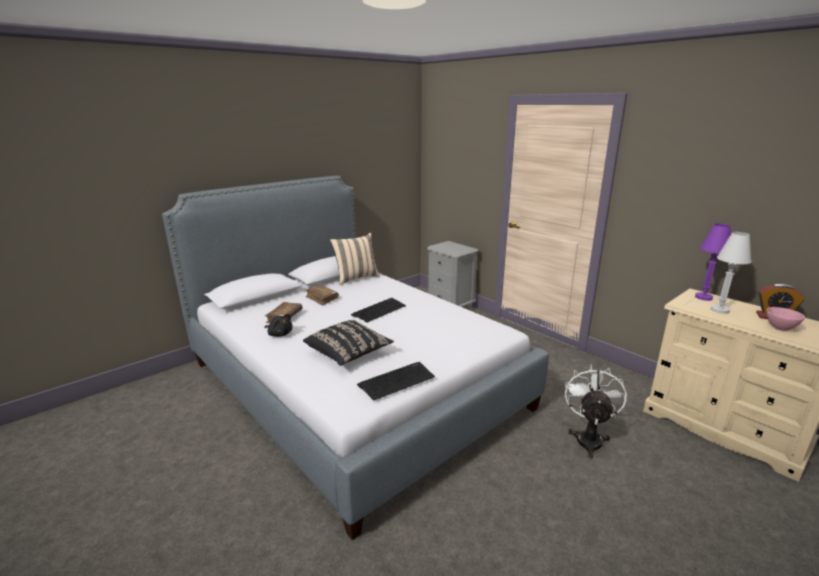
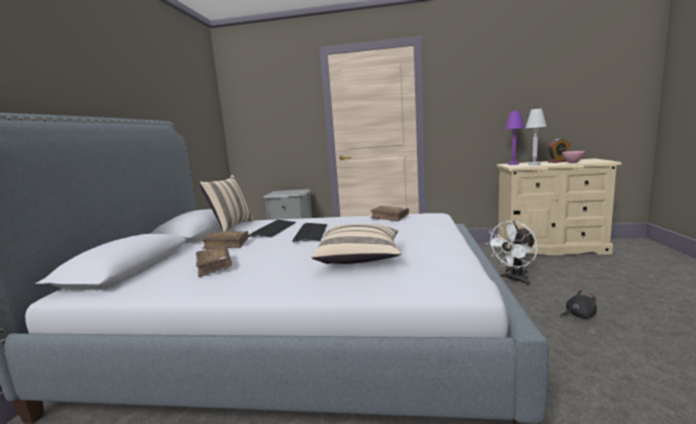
camera: 40 degrees left, 10 degrees down
(279, 334) = (241, 277): black plush toy -> black plush toy (578, 315)
(348, 353) = (359, 259): black pillow -> beige pillow
(396, 381) = (449, 255): keyboard -> keyboard (273, 229)
(464, 318) = (390, 217): none -> brown book
(588, 438) = (514, 280): white fan -> white fan turned 105 degrees counterclockwise

